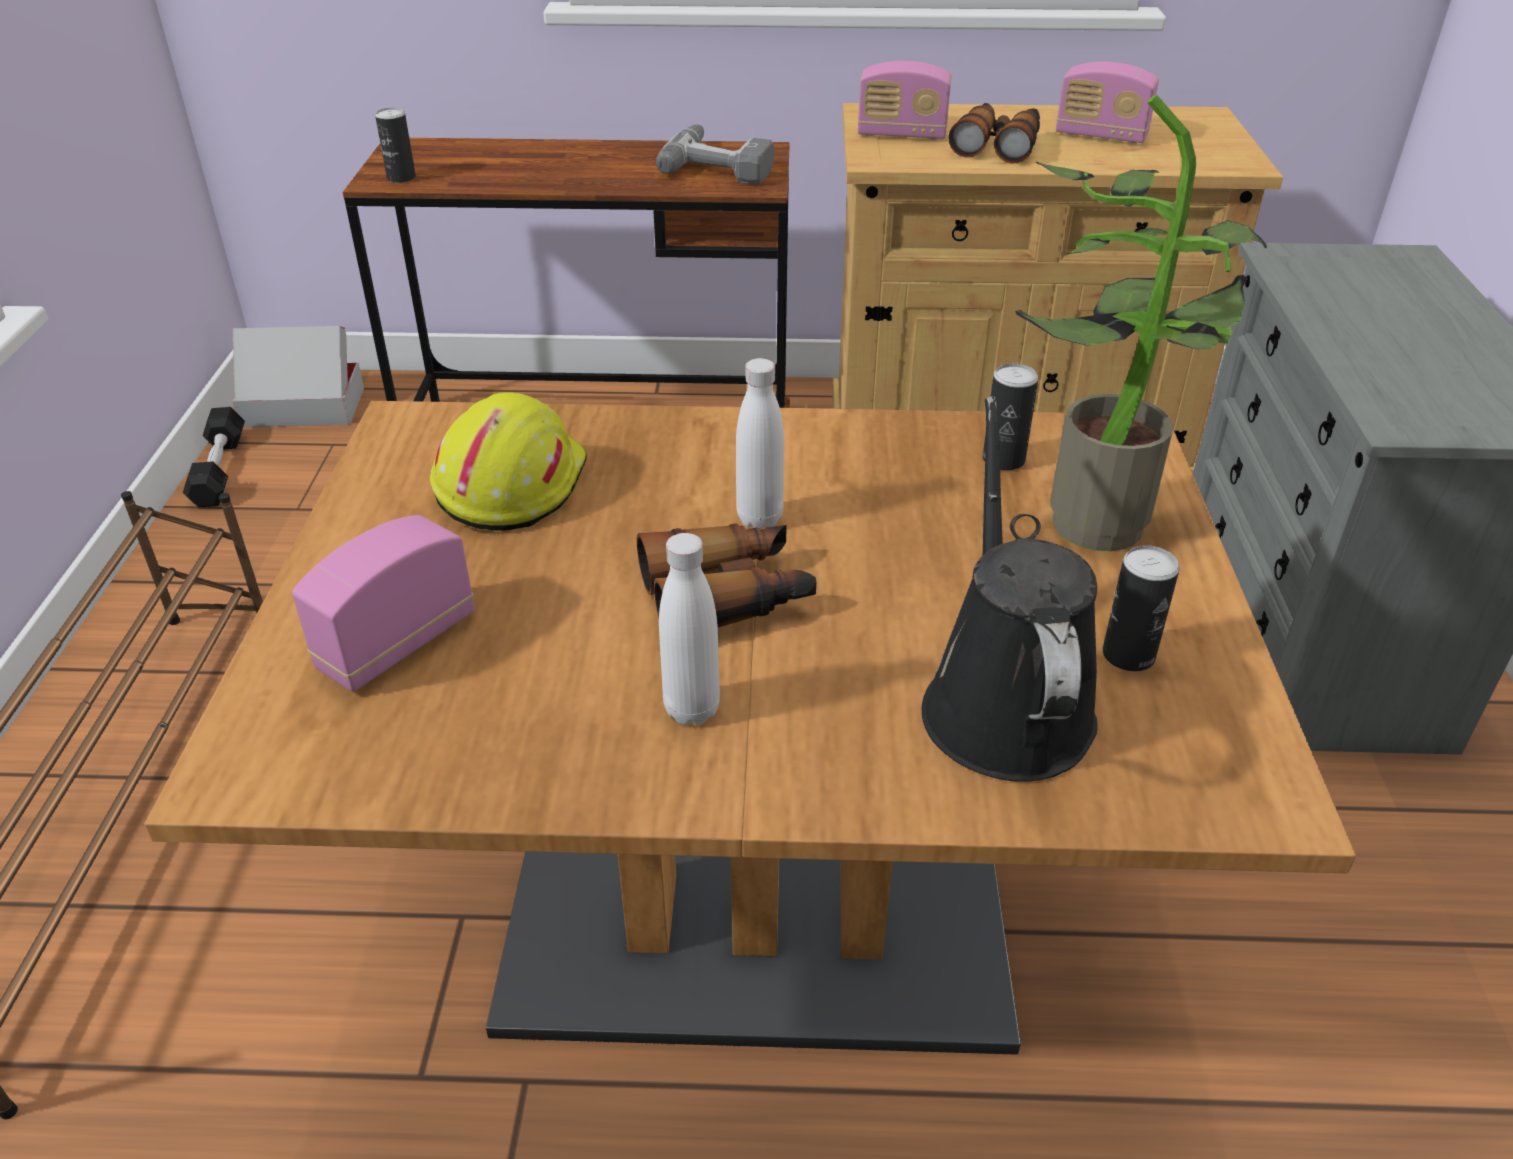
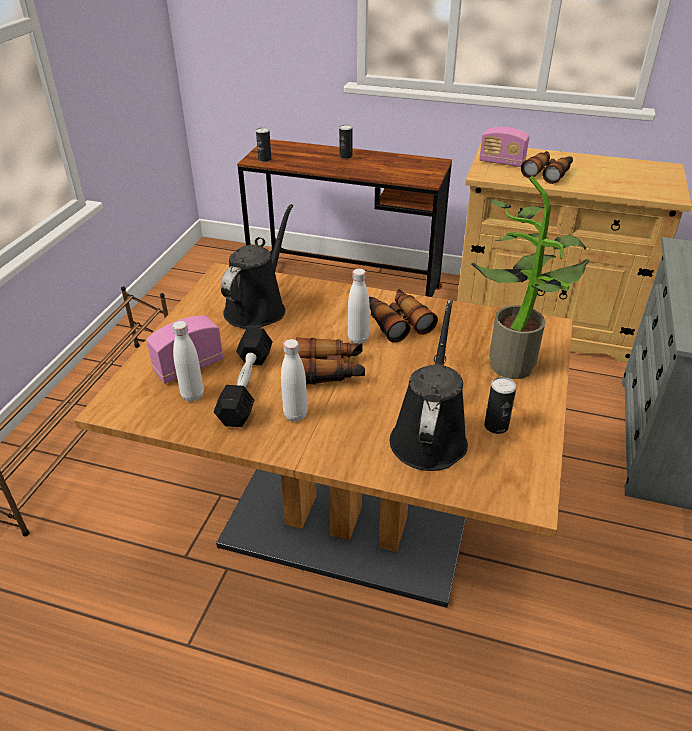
camera: 15 degrees right, 0 degrees up
(219, 471) = (172, 282): black dumbbell -> black dumbbell (246, 387)
(303, 407) = (216, 257): cardboard box -> none
(430, 707) = (192, 395): none -> white bottle
(510, 484) = (258, 307): yellow hard hat -> black watering can
(721, 164) = (413, 168): power drill -> none
(825, 470) = (396, 321): none -> binoculars
(1003, 460) = (481, 329): can -> can (345, 156)
(1101, 136) = (604, 173): radio -> none

